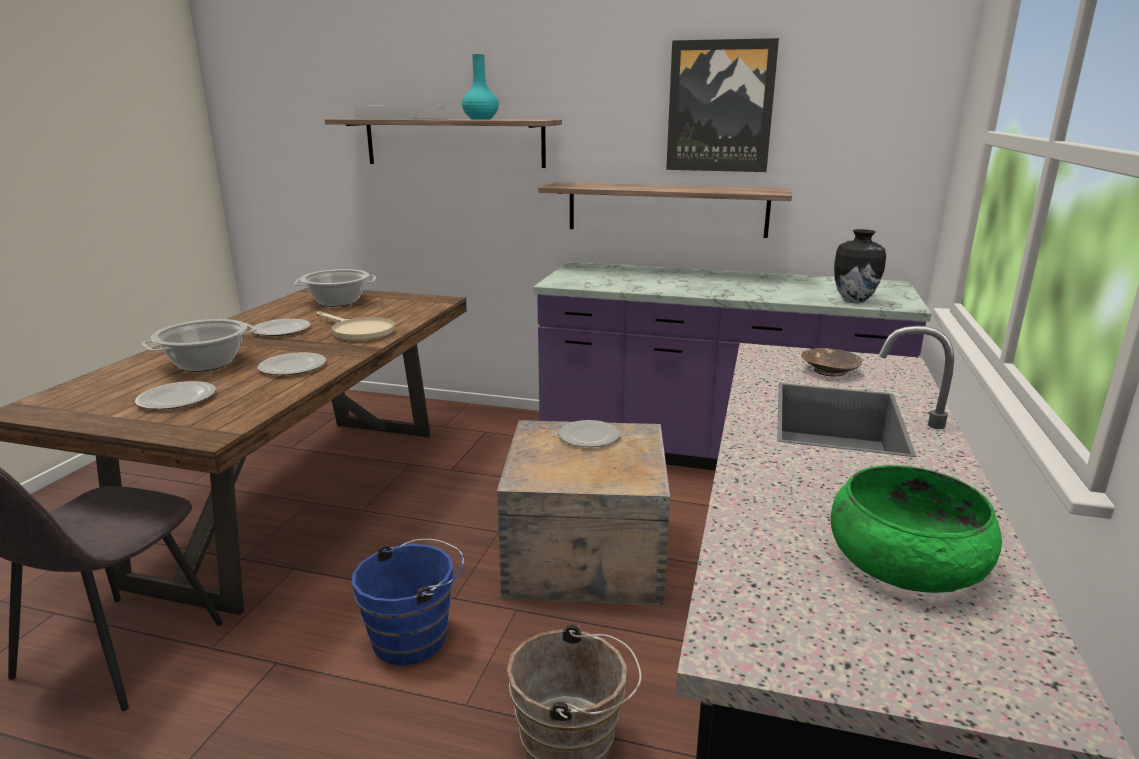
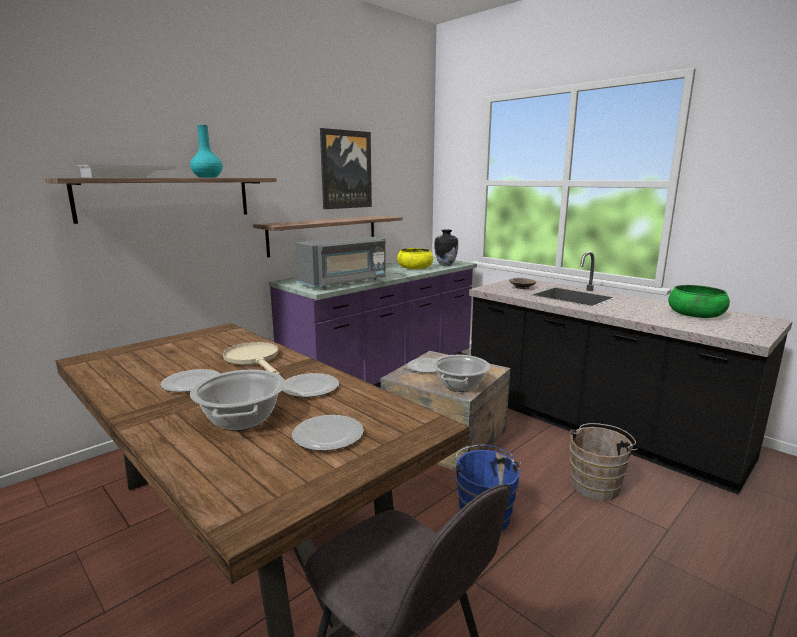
camera: 60 degrees left, 5 degrees down
(338, 302) = (146, 356): cooking pot -> cooking pot (460, 385)
(358, 331) = (254, 360): beige frying pan -> beige frying pan turned 105 degrees counterclockwise
(614, 283) = (344, 282): none -> grey microwave
(790, 290) = (415, 267): none -> yellow bowl

